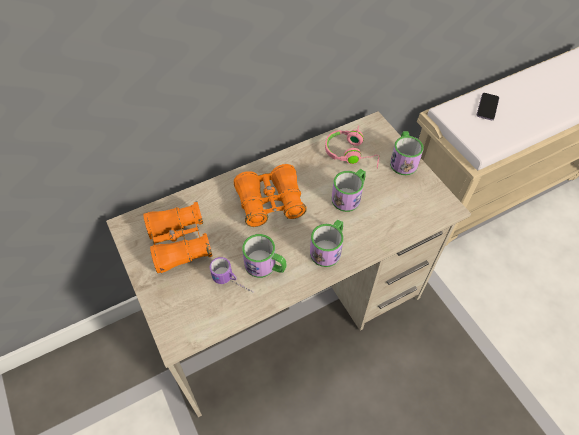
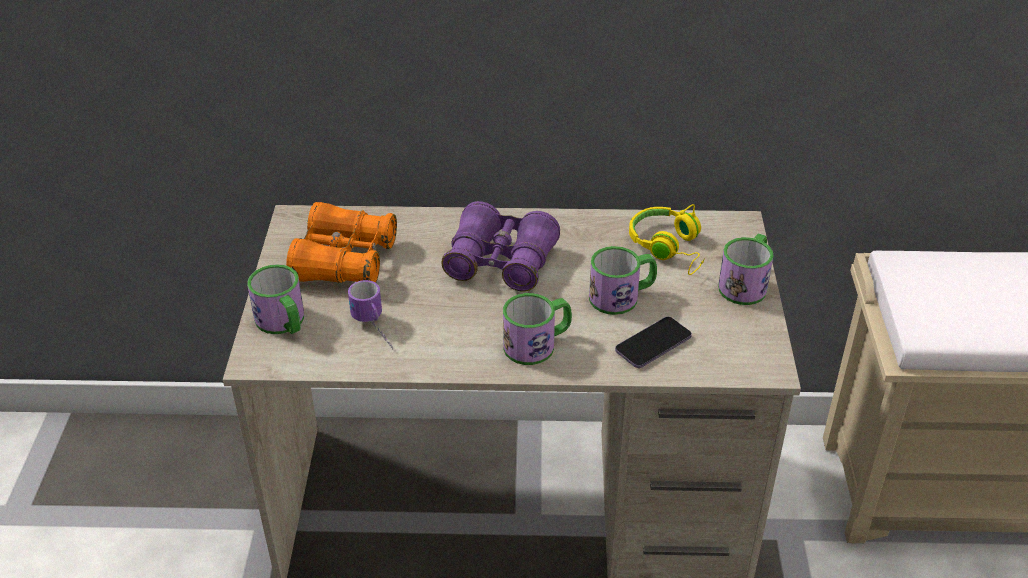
camera: 30 degrees right, 15 degrees down
(265, 266) = (434, 329): mug -> mug (283, 323)
(270, 202) = (501, 262): orange binoculars -> purple binoculars
(351, 154) = (670, 248): pink headphones -> yellow headphones
(487, 107) = (981, 281): phone -> phone (653, 344)

